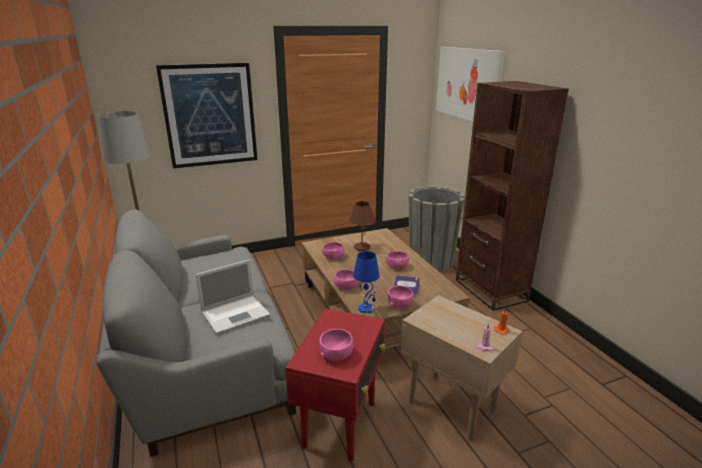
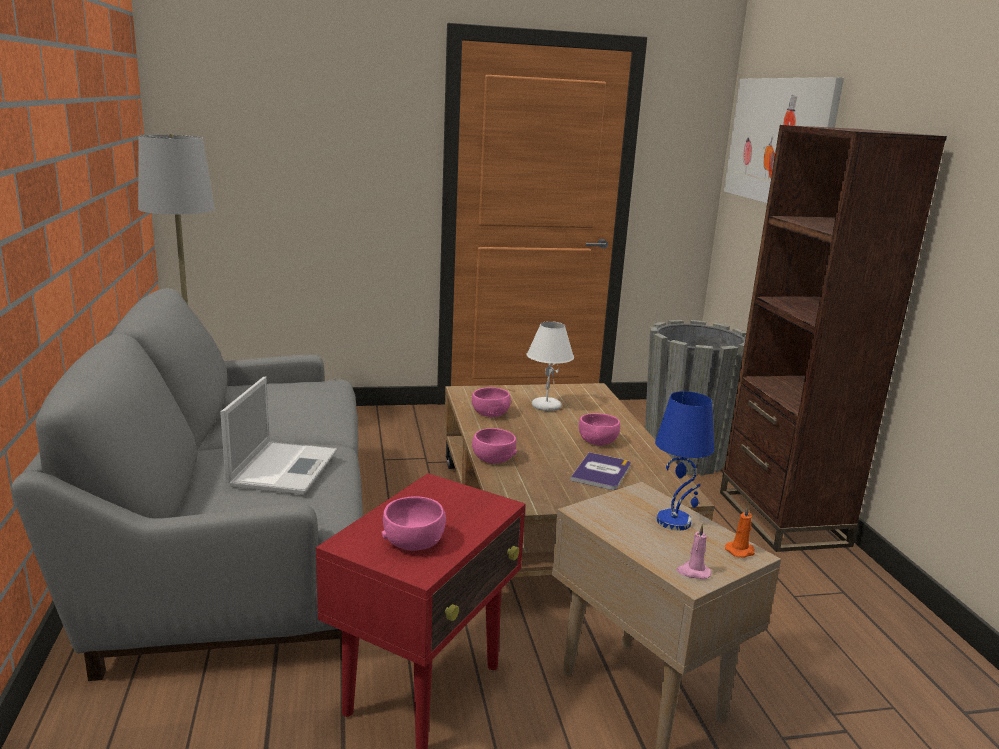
camera: 10 degrees right, 5 degrees down
(210, 115) = (327, 162): picture -> none
(236, 313) = (284, 467): laptop -> laptop turned 60 degrees counterclockwise
(361, 247) = (546, 405): brown table lamp -> white table lamp
(366, 308) = (514, 495): blue table lamp -> blue table lamp (674, 521)
(400, 304) = (578, 497): pink bowl -> none

